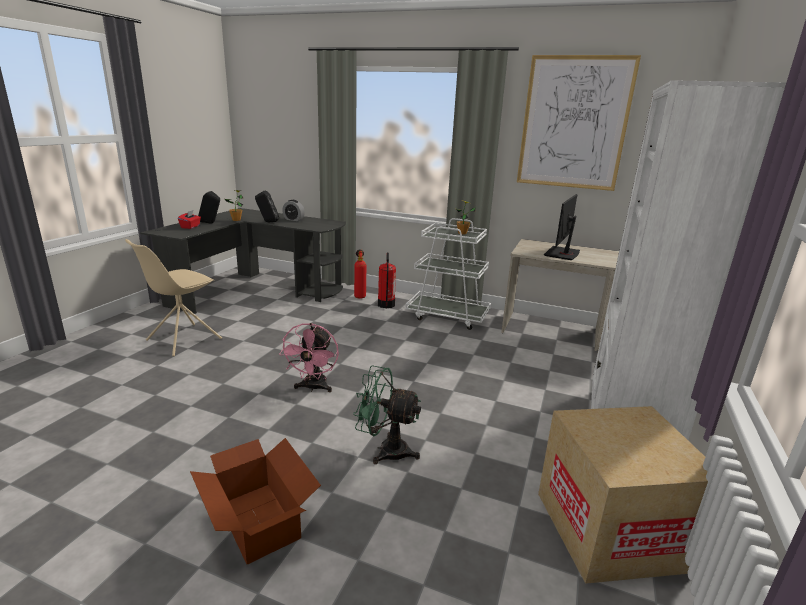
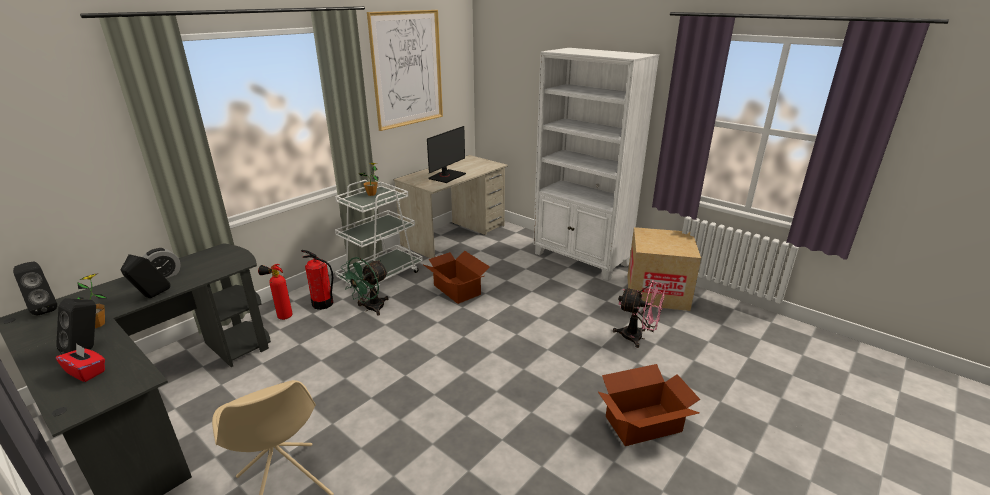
camera: 70 degrees left, 5 degrees up
(251, 211) = (45, 309): none -> black speaker
(313, 388) = (473, 377): pink fan -> pink fan (637, 337)
(385, 450) = (576, 351): green fan -> green fan (370, 309)
(457, 355) = (457, 289): none -> cardboard box
(563, 253) = (446, 176): monitor -> monitor turned 105 degrees counterclockwise

